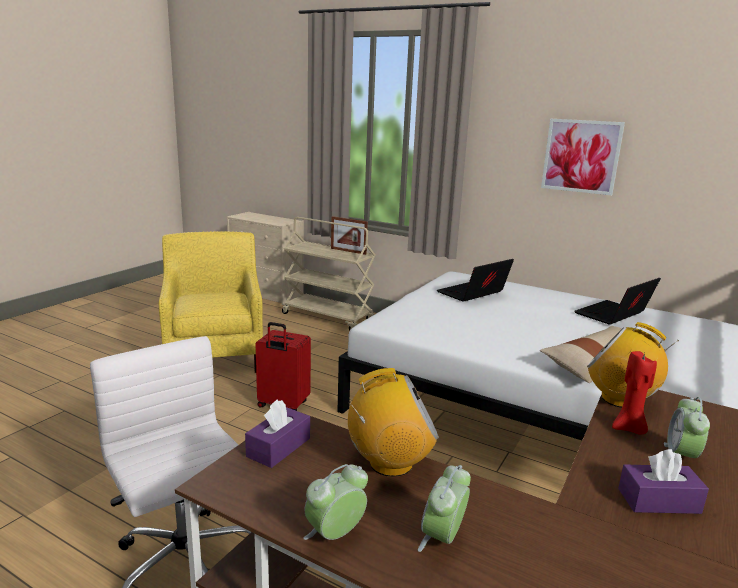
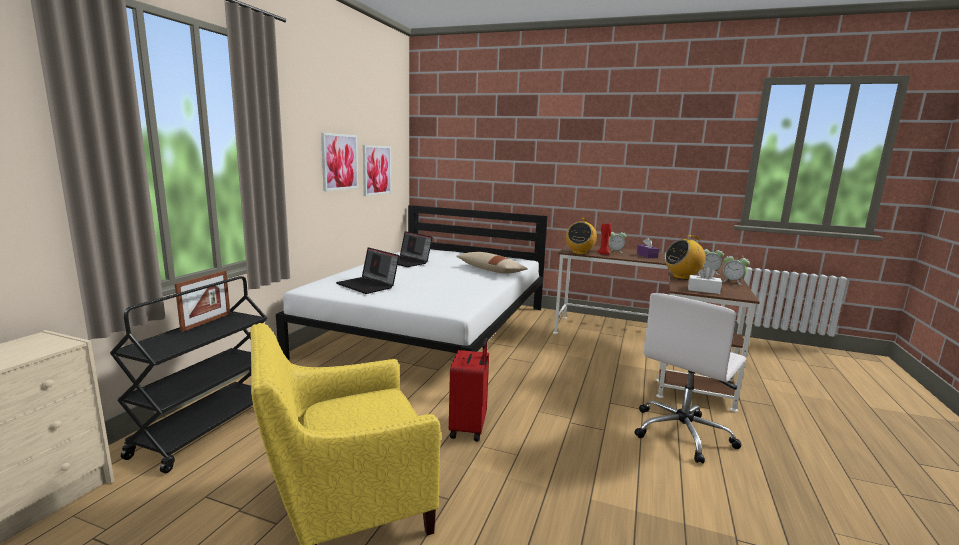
camera: 100 degrees left, 5 degrees down
(278, 447) = (703, 290): purple tissue box -> white tissue box
(328, 317) = (206, 429): beige cart -> black cart
(390, 463) = (682, 277): radio -> radio turned 90 degrees counterclockwise
(676, 177) = (376, 170): none -> picture

